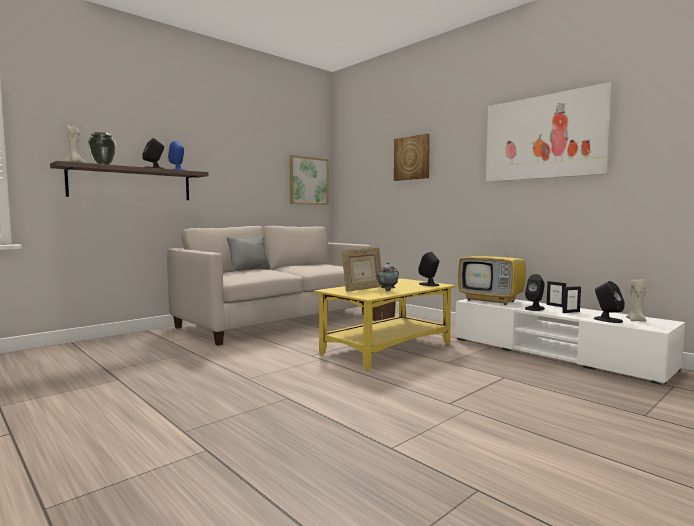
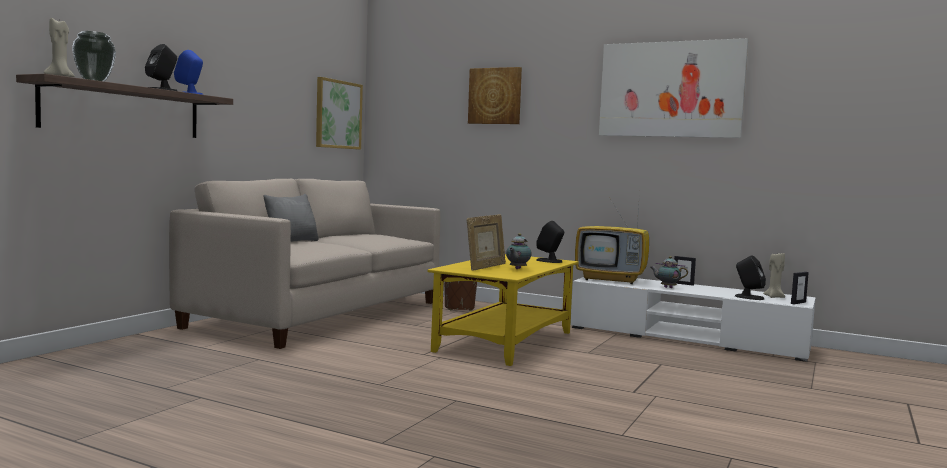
camera: 20 degrees left, 0 degrees up
(534, 308) = (667, 287): black speaker -> teapot
(571, 312) = (706, 290): picture frame -> picture frame (798, 303)

